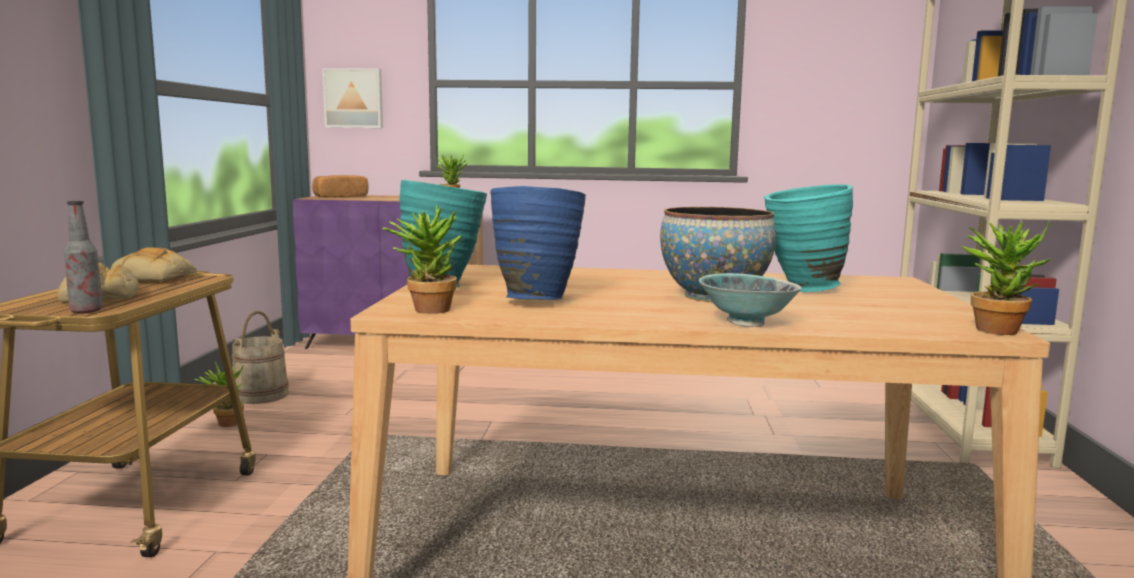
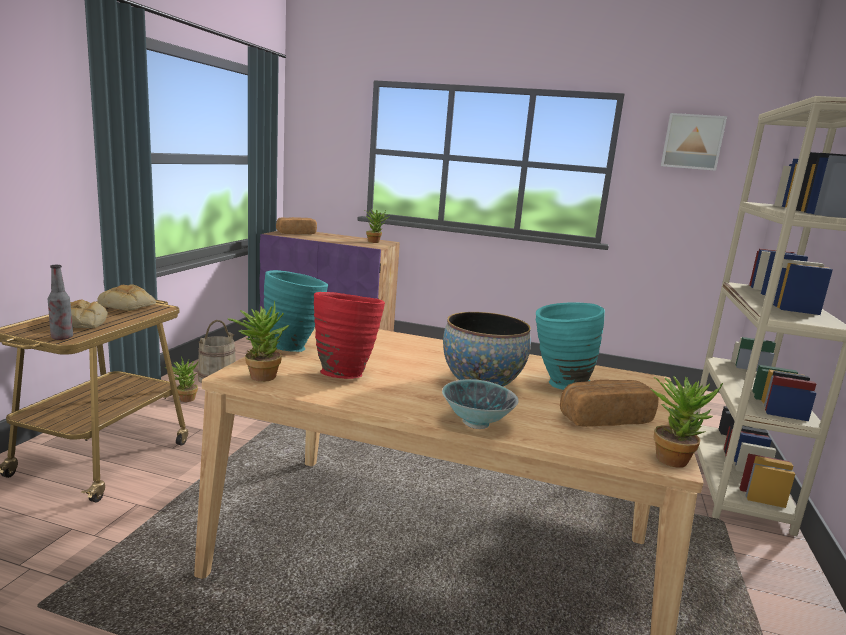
camera: 10 degrees right, 5 degrees up
(354, 98) = (316, 158): picture -> picture (692, 142)
(536, 300) = (345, 373): blue vase -> red vase
(885, 309) = (604, 419): none -> bread

